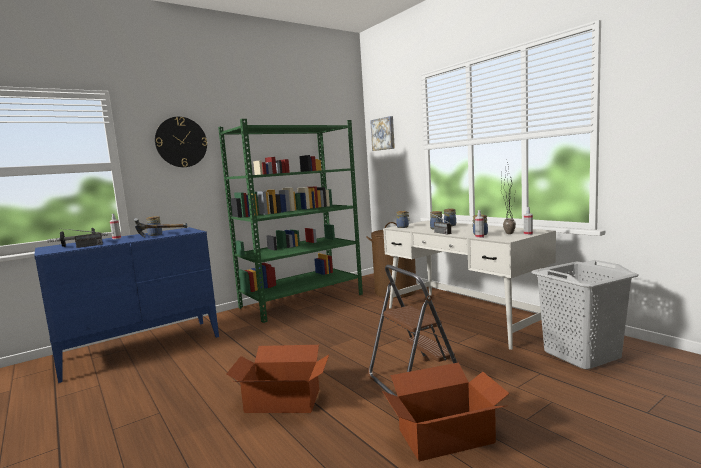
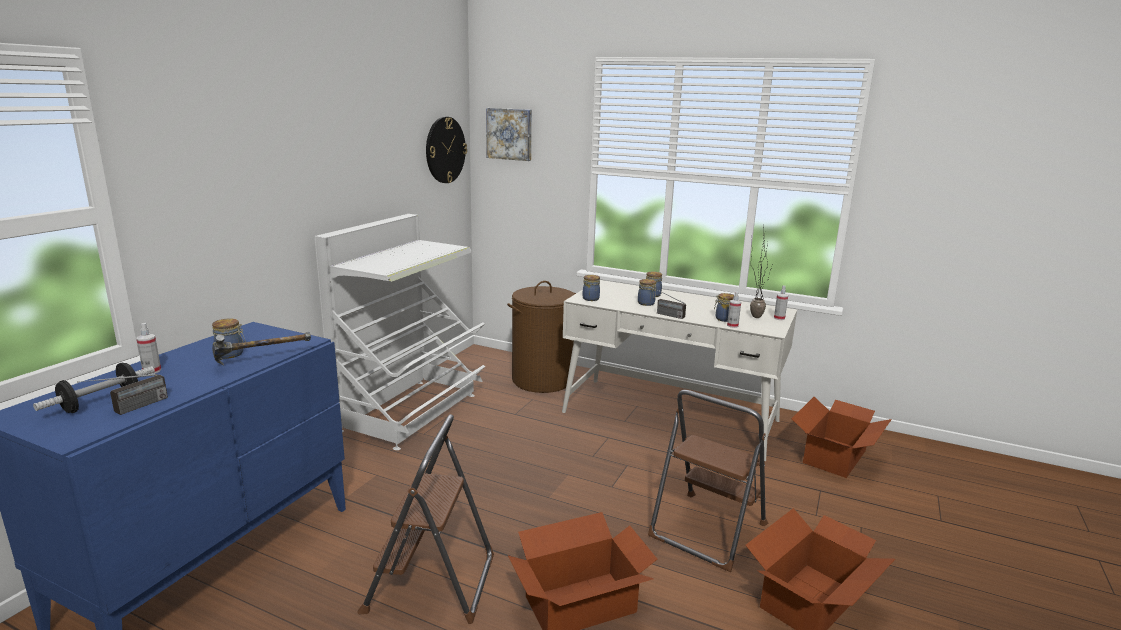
camera: 30 degrees left, 10 degrees up
(181, 142) = (219, 155): wall clock -> wall clock (445, 150)
(220, 375) = (435, 583): none -> brown step ladder
(302, 301) = (414, 413): green bookcase -> white shoe rack
(582, 355) = (835, 457): grey laundry basket -> cardboard box

